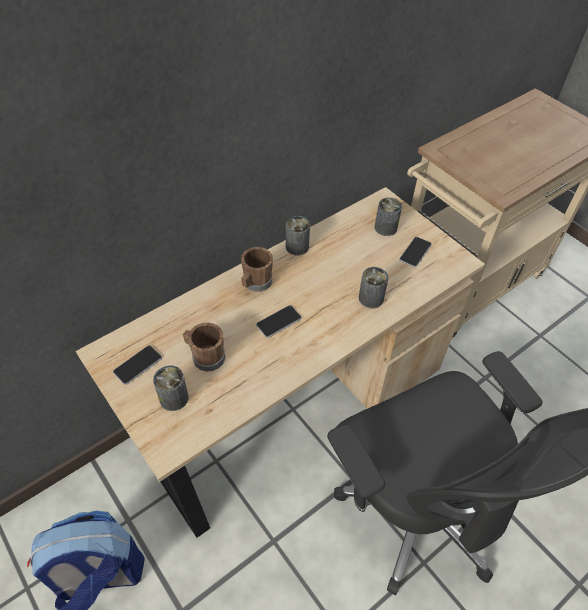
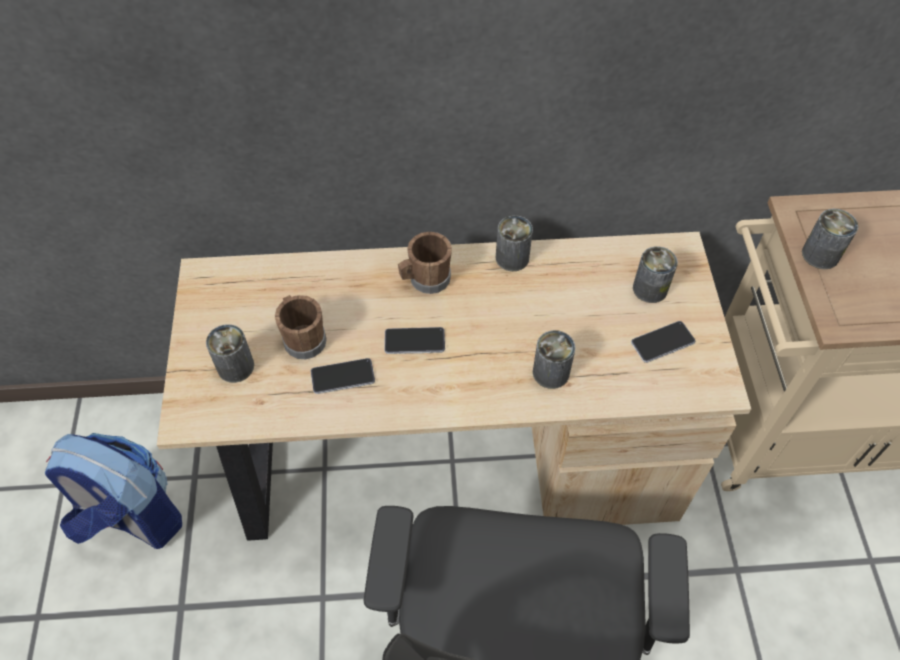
camera: 35 degrees right, 5 degrees up
(138, 365) = (227, 309): phone -> phone (342, 377)
(466, 165) = (820, 254): none -> can

